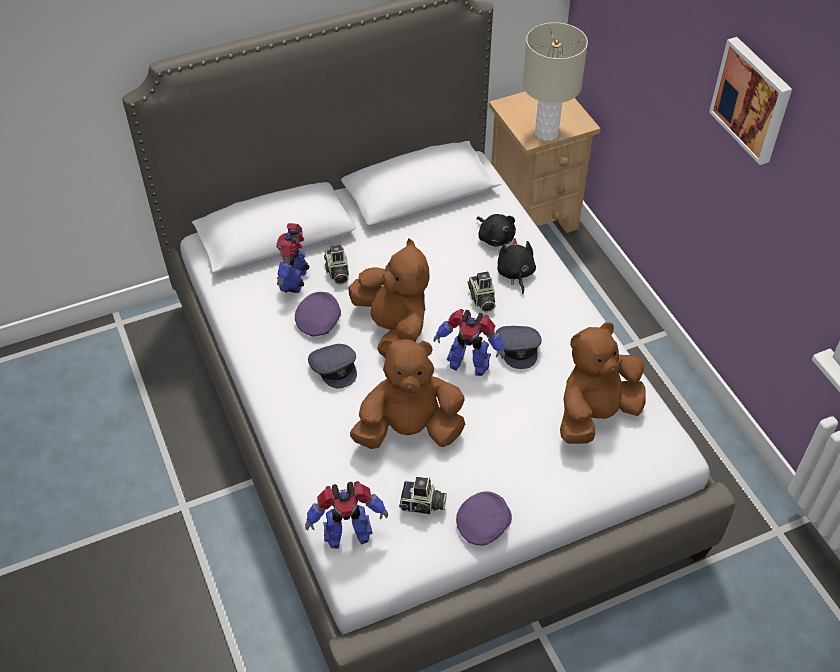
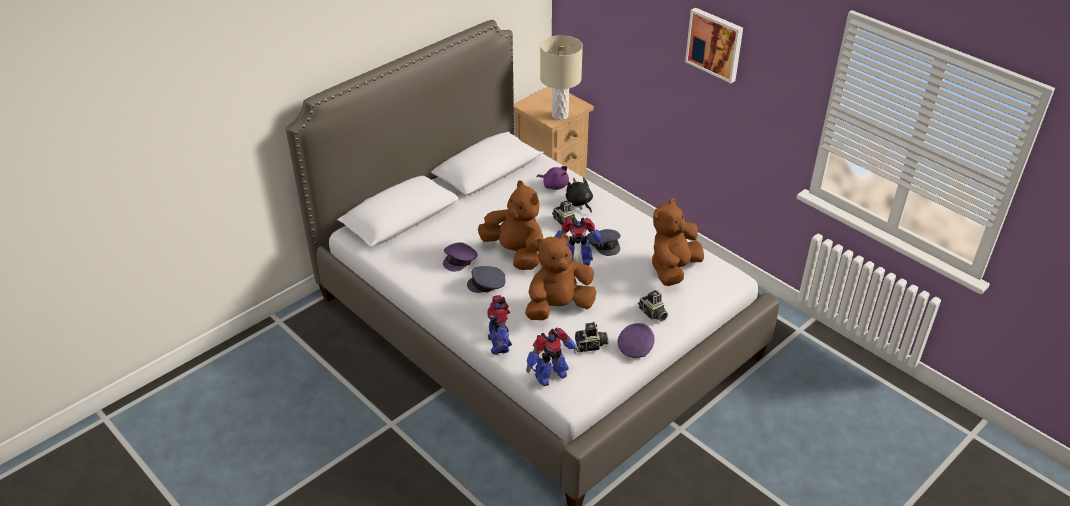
camera: 20 degrees left, 10 degrees down
(295, 280) = (429, 240): toy robot -> toy robot (499, 343)
(318, 320) = (460, 260): purple cap -> purple cap turned 150 degrees counterclockwise
(334, 368) = (487, 284): grey cap -> grey cap turned 135 degrees clockwise
(337, 273) = (457, 229): camera -> camera (652, 314)
(495, 237) = (554, 185): black plush toy -> purple plush toy

